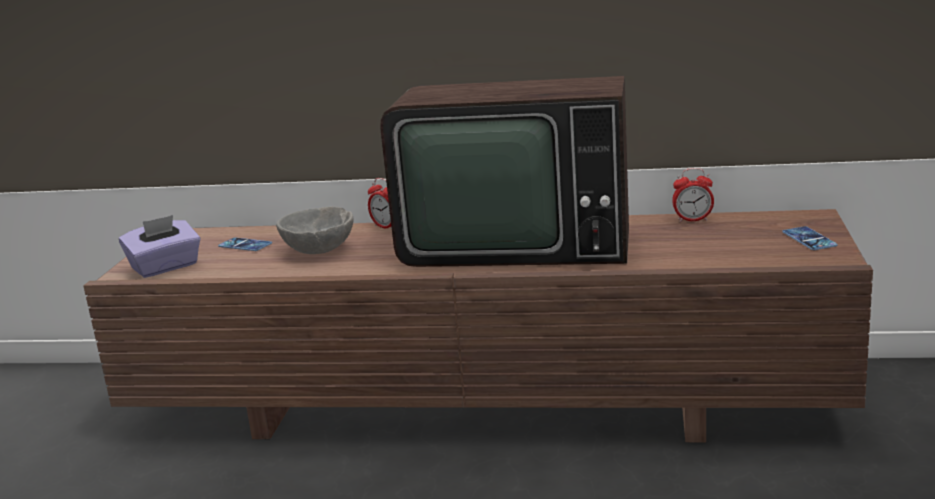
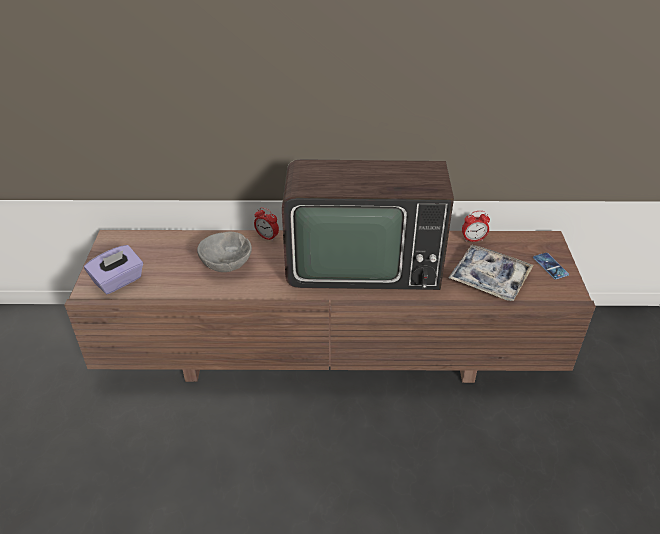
camera: 10 degrees left, 20 degrees up
(245, 245) = (170, 255): phone -> none
(707, 252) = (489, 278): none -> tray

